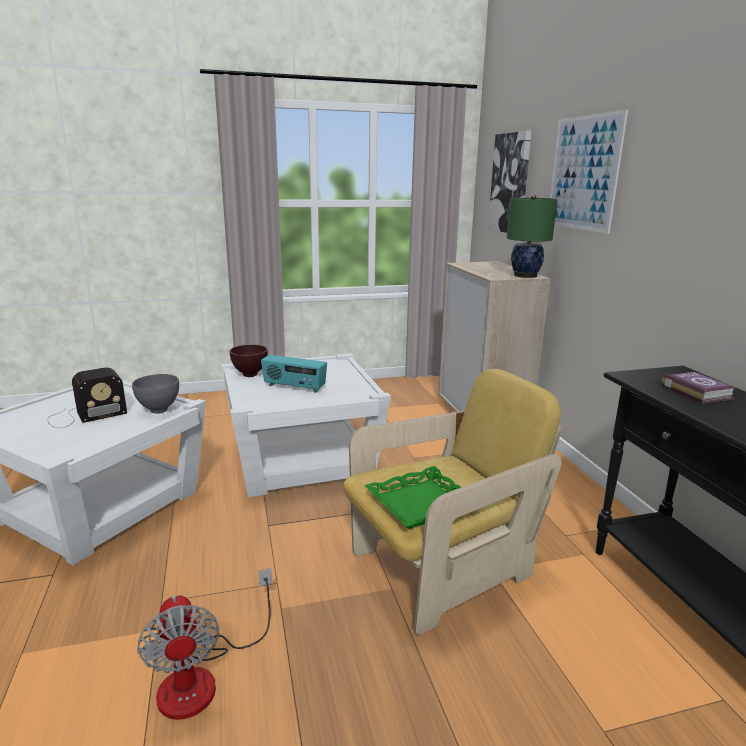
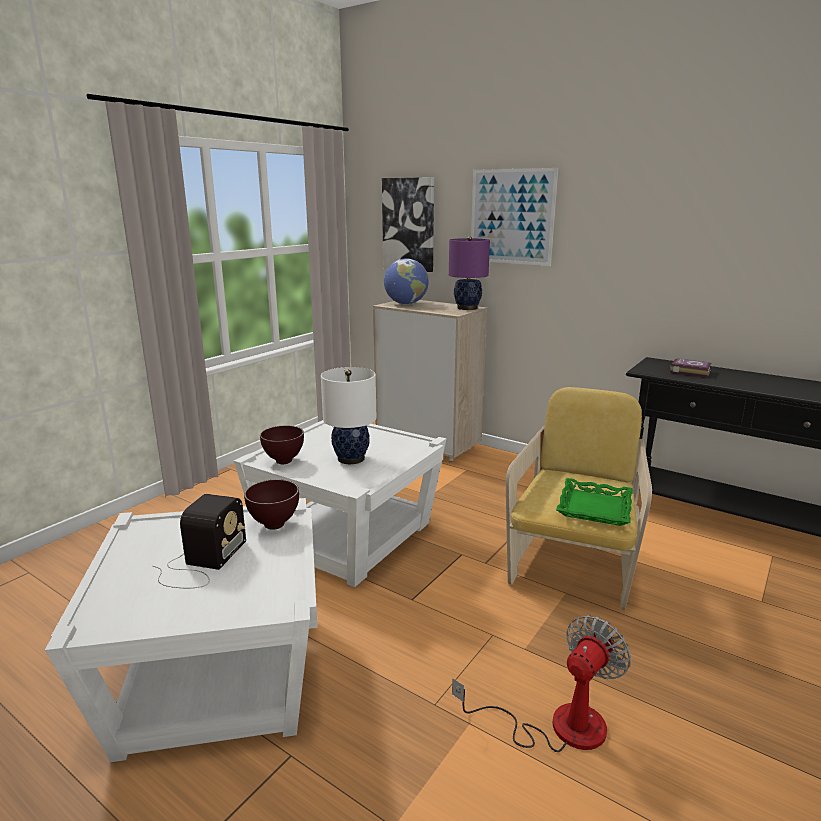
camera: 40 degrees left, 0 degrees up
(158, 411) = (274, 526): grey bowl -> brown bowl
(203, 677) = (558, 726): fan -> fan turned 75 degrees counterclockwise
(294, 387) = (351, 458): radio -> white table lamp
(479, 265) = (406, 304): none -> globe
(525, 275) = (467, 308): green table lamp -> purple table lamp

